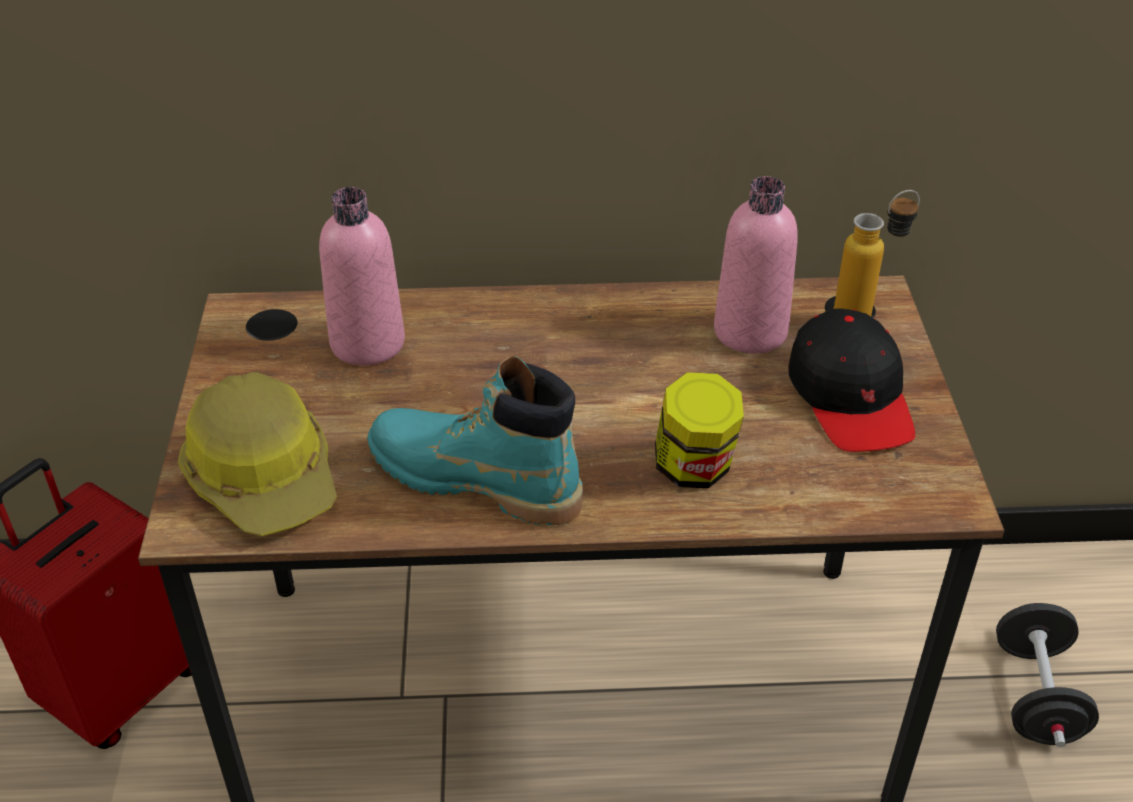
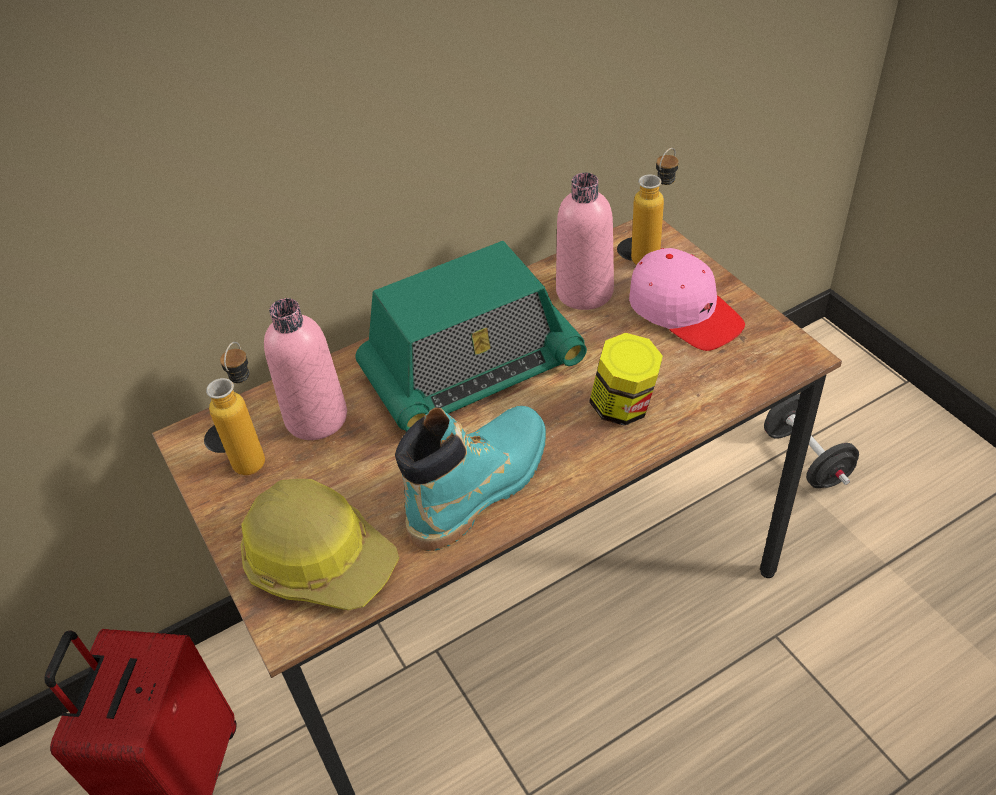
camera: 25 degrees left, 5 degrees up
(284, 352) = (255, 453): none -> bottle
(474, 480) = (480, 486): turquoise boot -> turquoise boot turned 135 degrees clockwise
(561, 362) = (472, 370): none -> radio
(851, 397) = (684, 311): black cap -> pink cap

